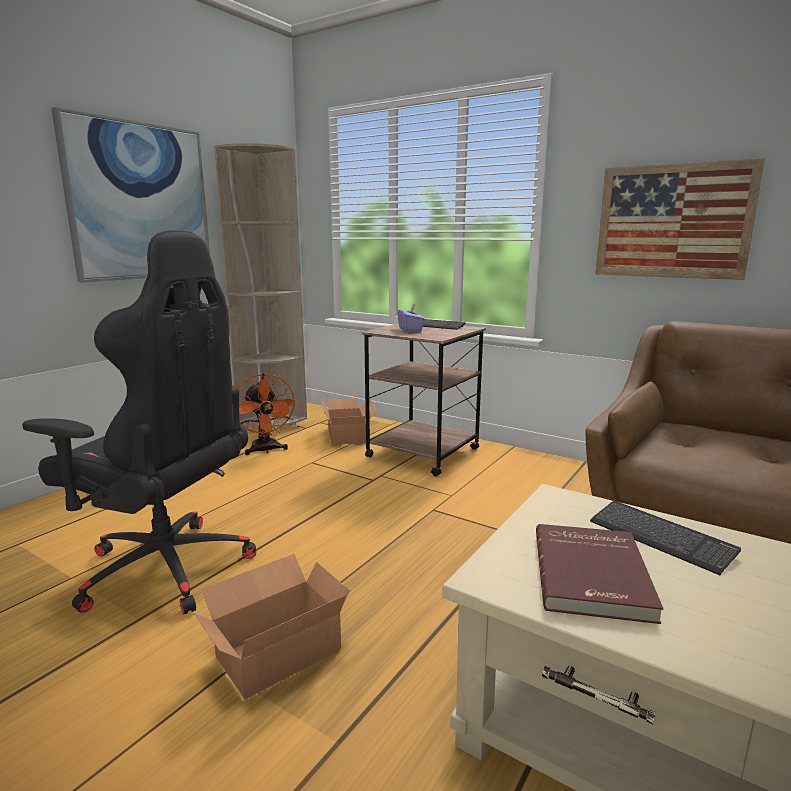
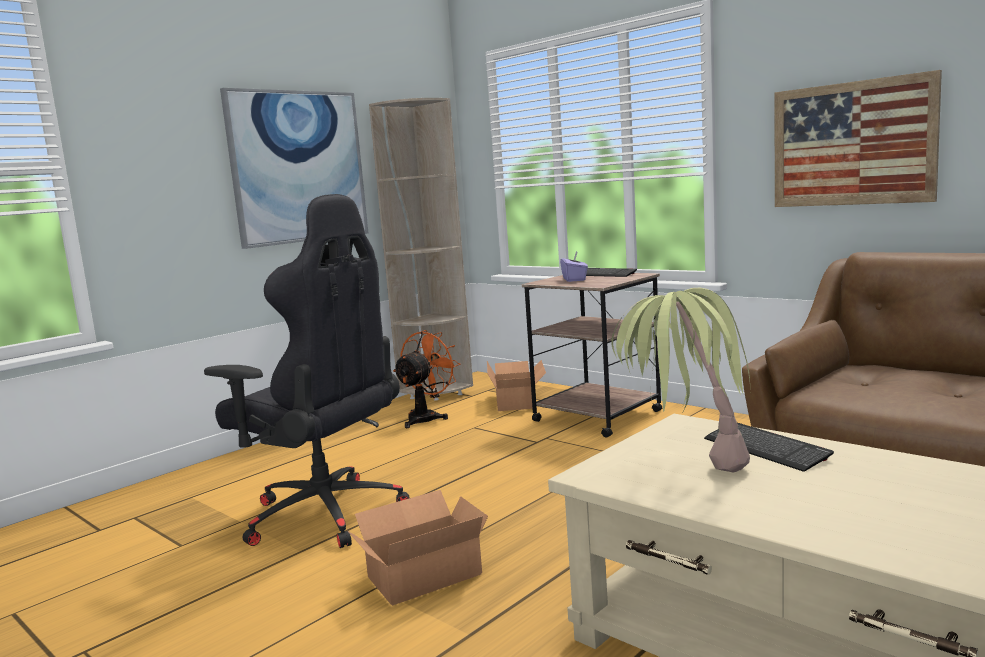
camera: 10 degrees right, 5 degrees down
(266, 450) = (427, 417): orange fan -> orange fan turned 135 degrees counterclockwise
(593, 575) = (685, 472): red book -> potted plant

